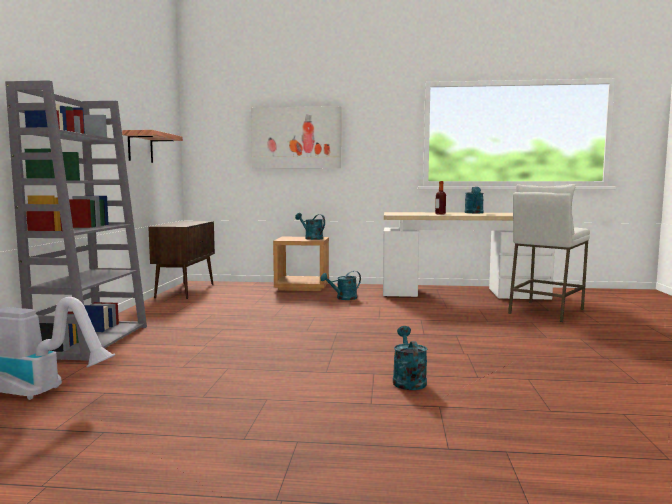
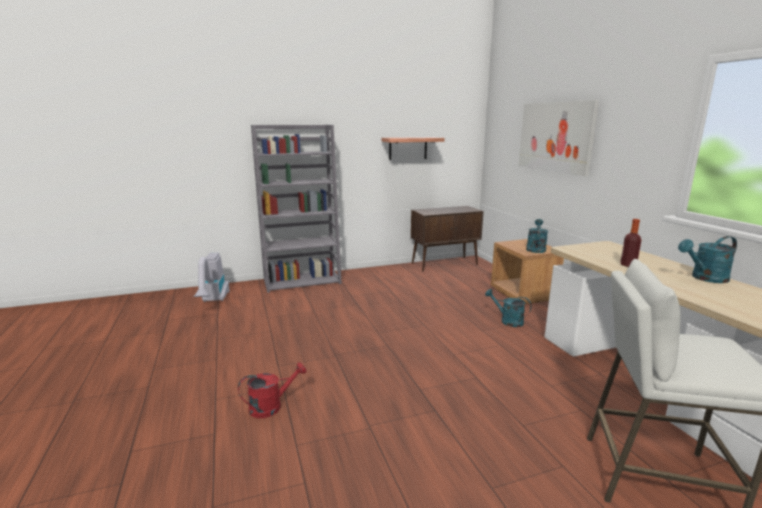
camera: 65 degrees right, 10 degrees up
(408, 380) = (271, 406): turquoise watering can -> red watering can

